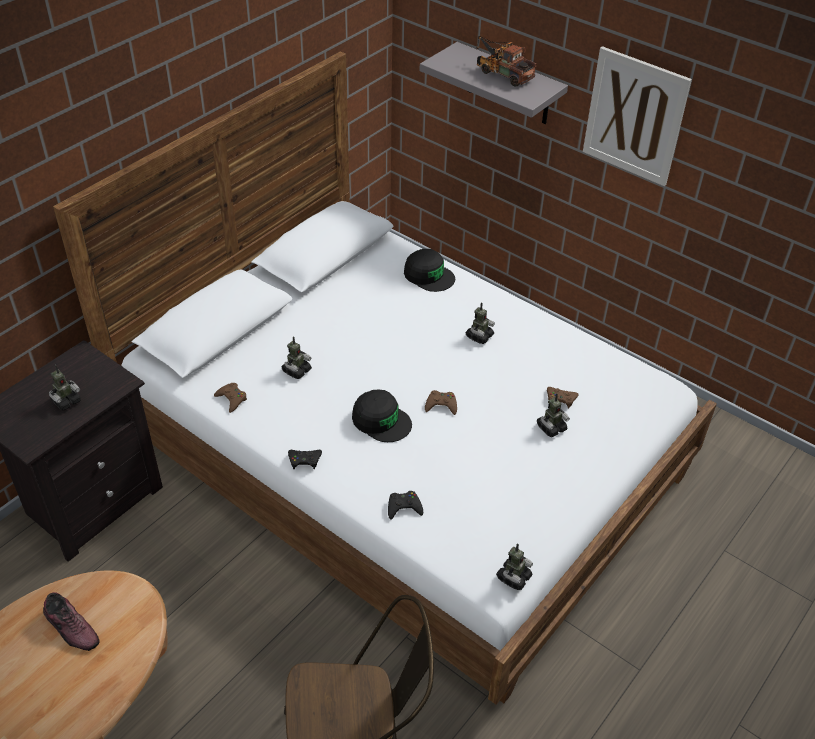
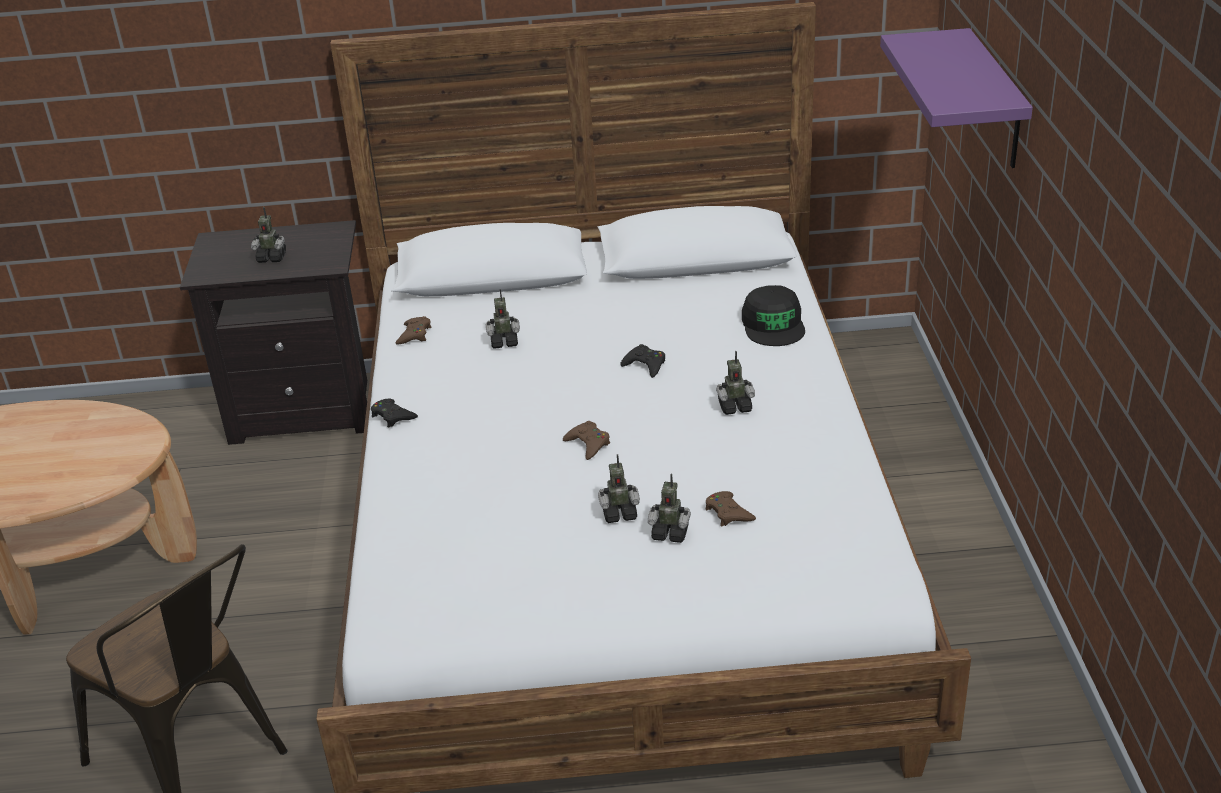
camera: 50 degrees right, 10 degrees down
(72, 628) = (75, 441): shoe -> none
(381, 420) = (509, 423): black cap -> none
(404, 507) = (410, 507): black game controller -> black game controller (645, 365)
(502, 73) = (964, 71): toy truck -> none
(508, 85) = (995, 100): grey shelf -> purple shelf
(513, 577) = (407, 633): toy robot -> toy robot (619, 513)
(635, 116) = (1074, 168): picture -> none

